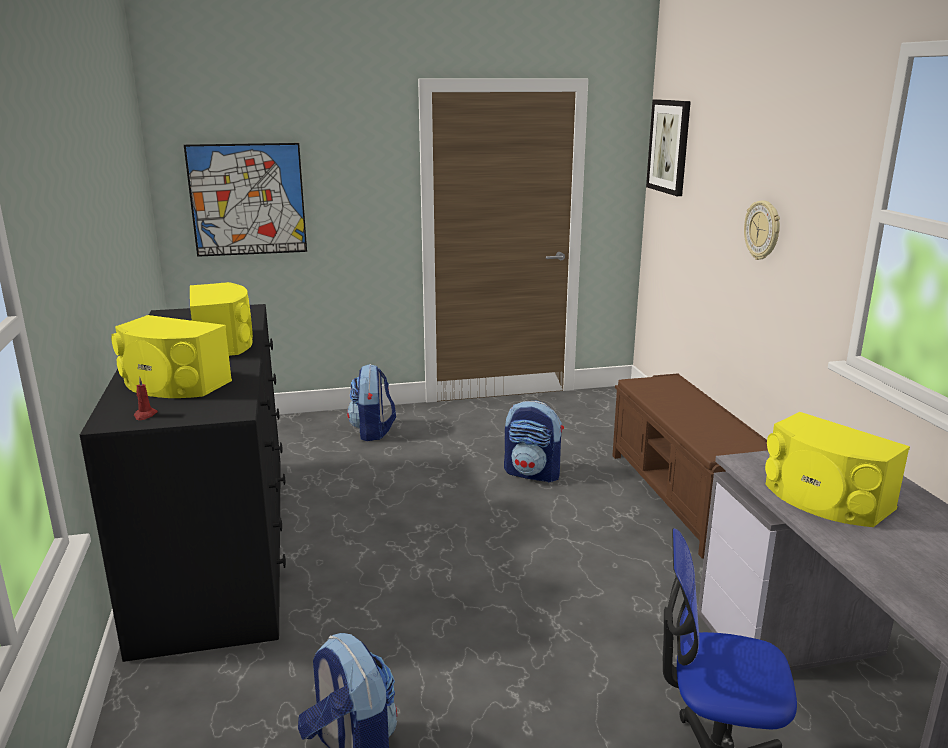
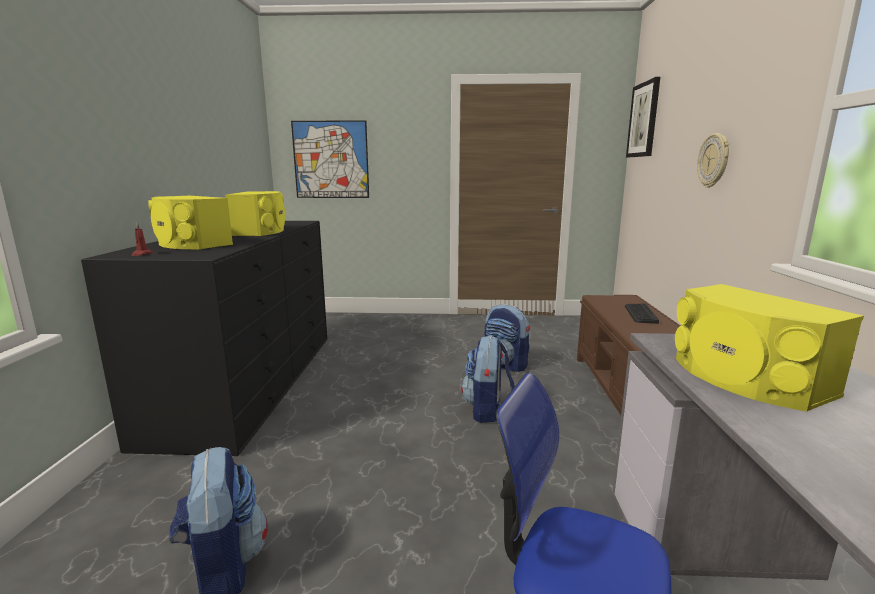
camera: 15 degrees right, 5 degrees down
(373, 431) = (402, 327): backpack -> backpack (487, 410)
(692, 404) = (640, 314): none -> keyboard

